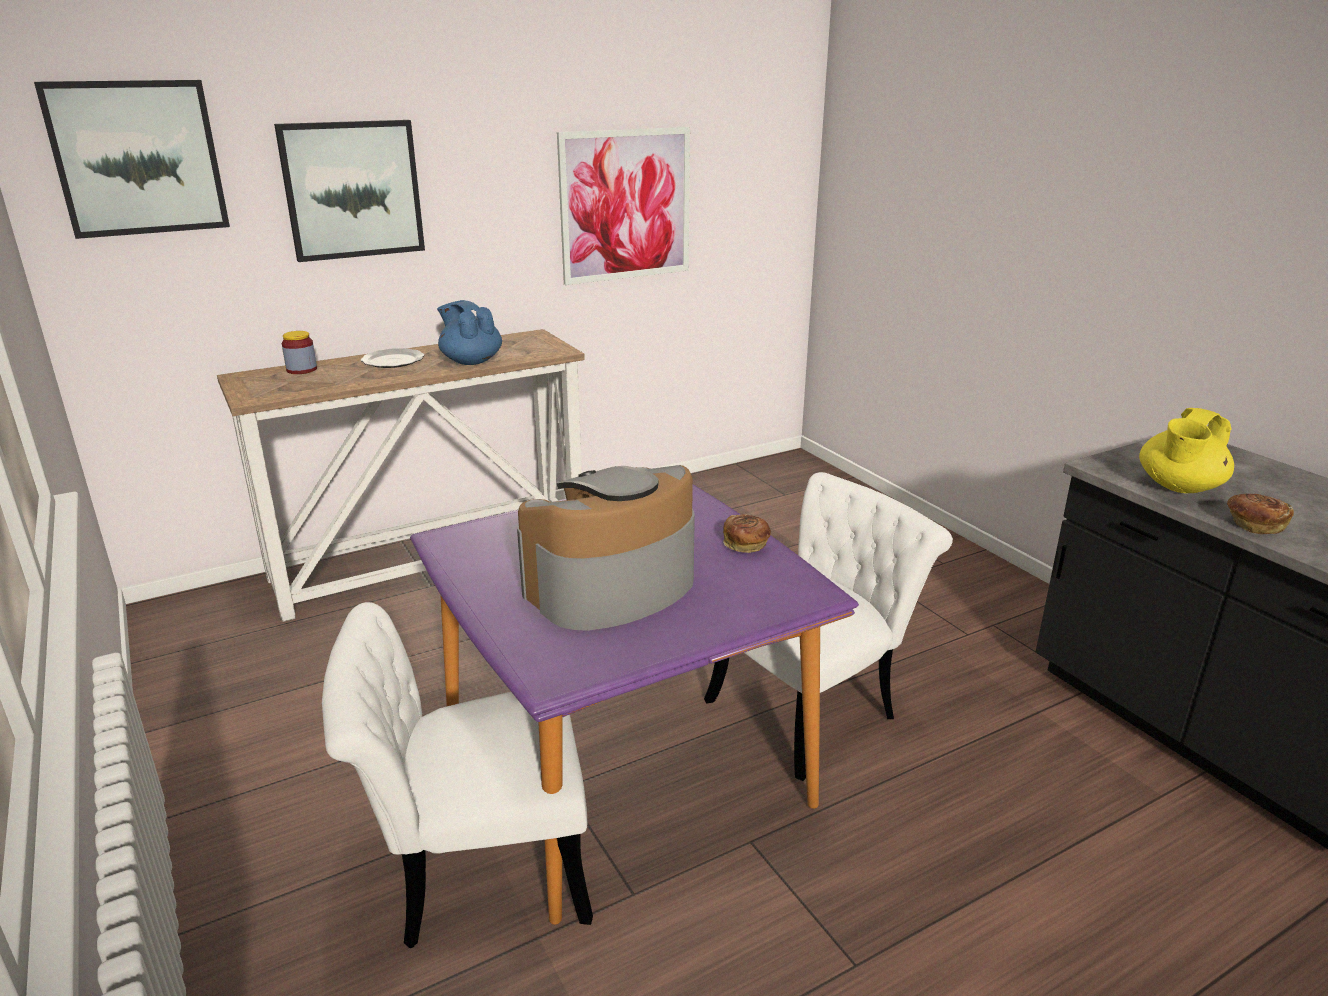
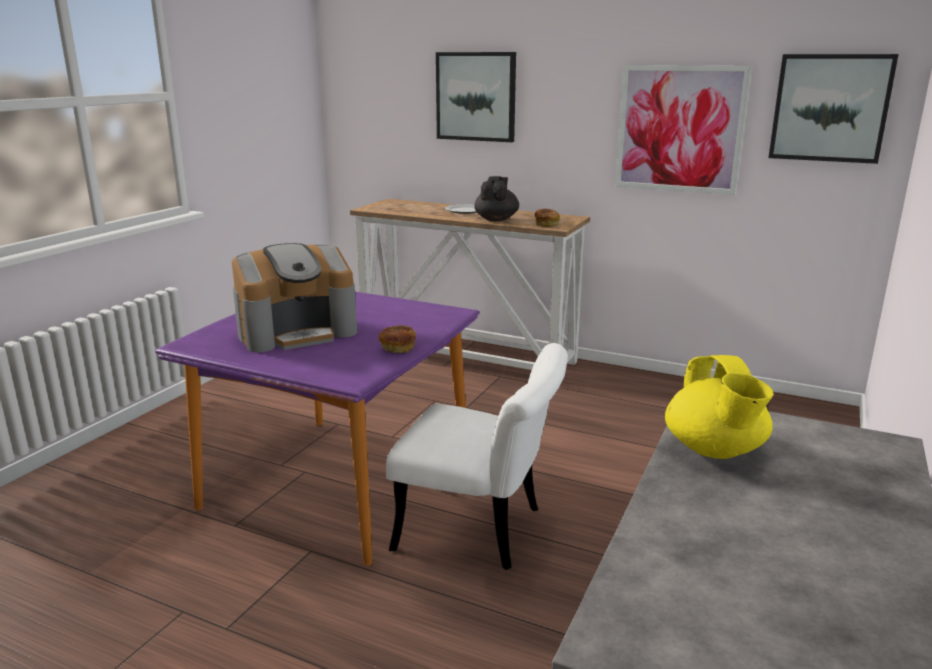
camera: 55 degrees right, 5 degrees down
(137, 158) = (372, 69): picture -> picture (830, 108)
(302, 370) = (419, 204): jar -> none
(471, 361) = (496, 219): blue teapot -> black teapot
(473, 870) = (219, 472): white chair -> none
(611, 588) = (297, 332): coffee machine -> coffee machine turned 135 degrees clockwise
(1178, 487) = (714, 450): yellow teapot -> yellow teapot turned 105 degrees counterclockwise
(1254, 525) = (675, 498): bread -> bread (546, 224)

